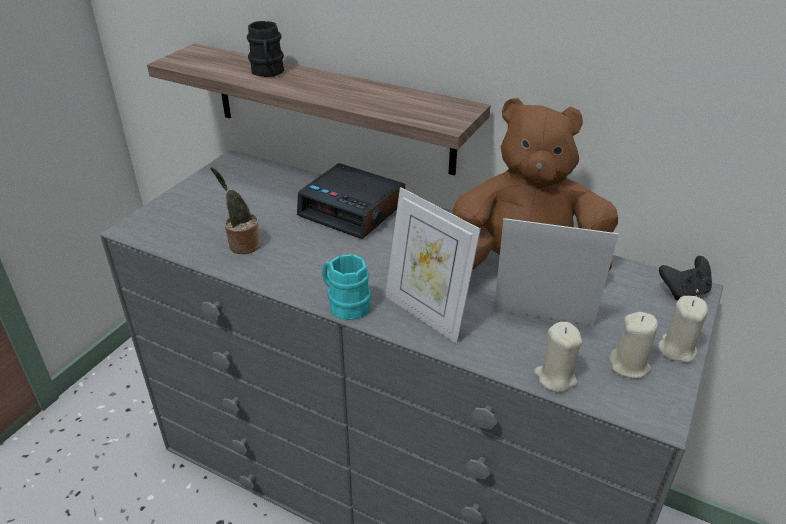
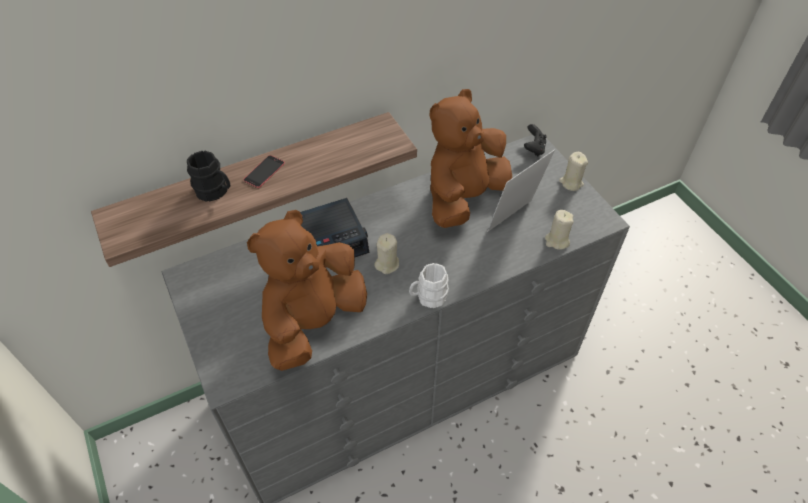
camera: 55 degrees left, 15 degrees up
(242, 245) = (313, 321): potted plant -> brown plush toy
(318, 81) = (264, 172): none -> phone
(345, 305) = (428, 297): turquoise mug -> white mug
(426, 314) = (468, 263): picture frame -> none
(629, 365) = (569, 207): beige candle -> beige candle (387, 264)

